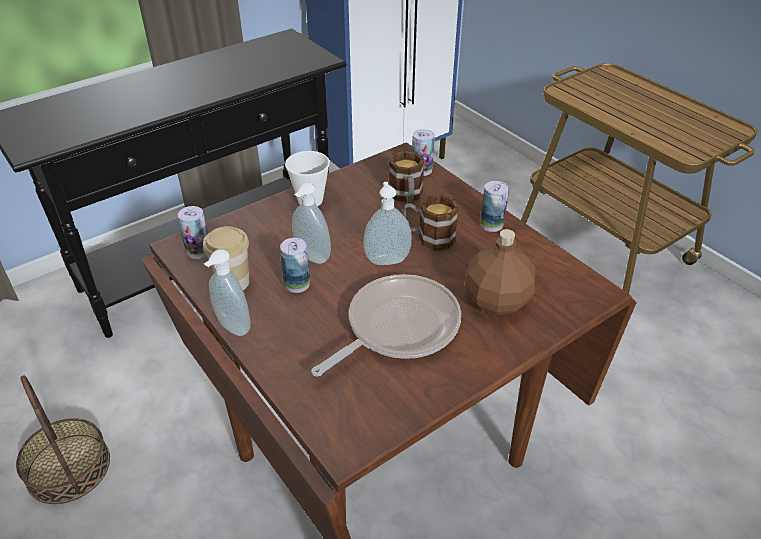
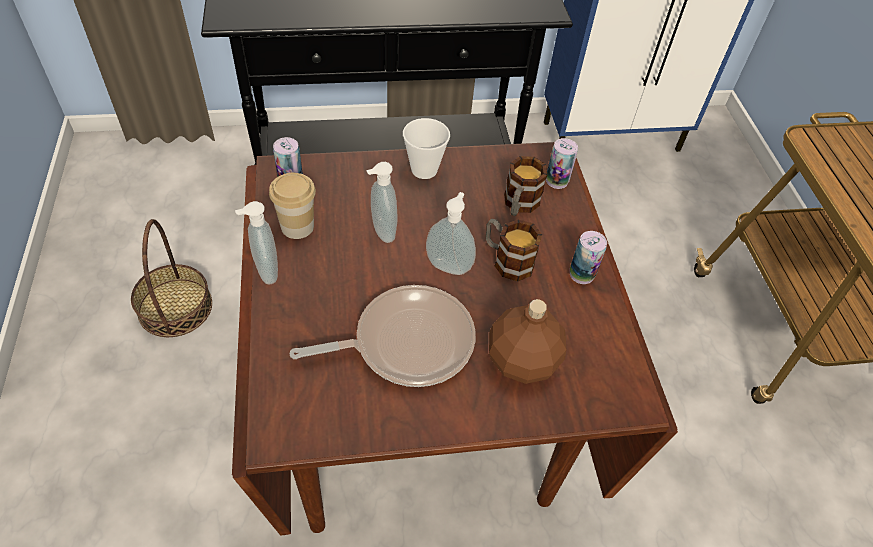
camera: 25 degrees right, 10 degrees up
(297, 284) = (350, 254): can -> none

